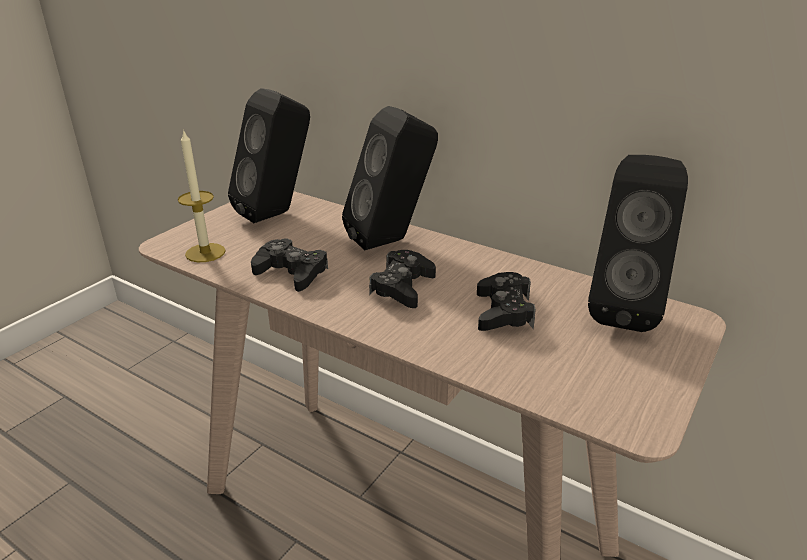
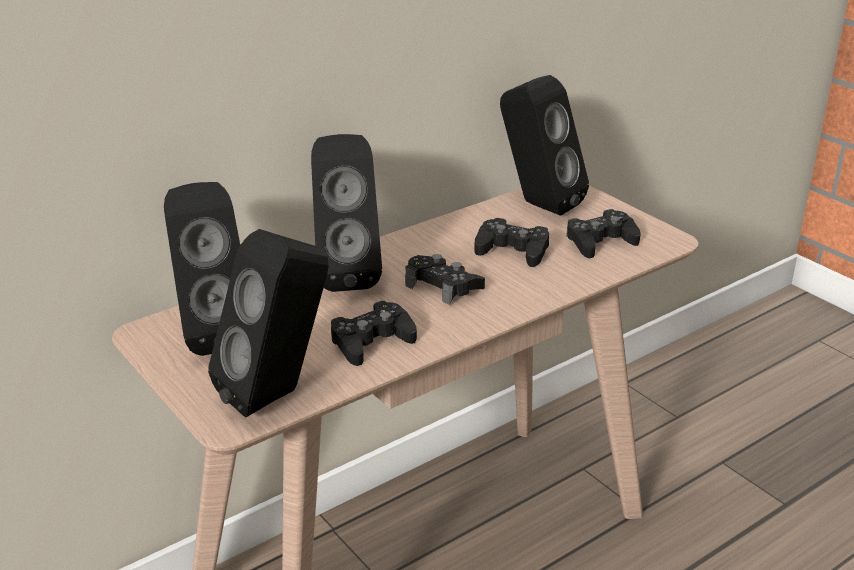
camera: 70 degrees left, 0 degrees up
(205, 253) = (279, 394): candle -> black speaker
(578, 367) = (600, 242): none -> black game controller

